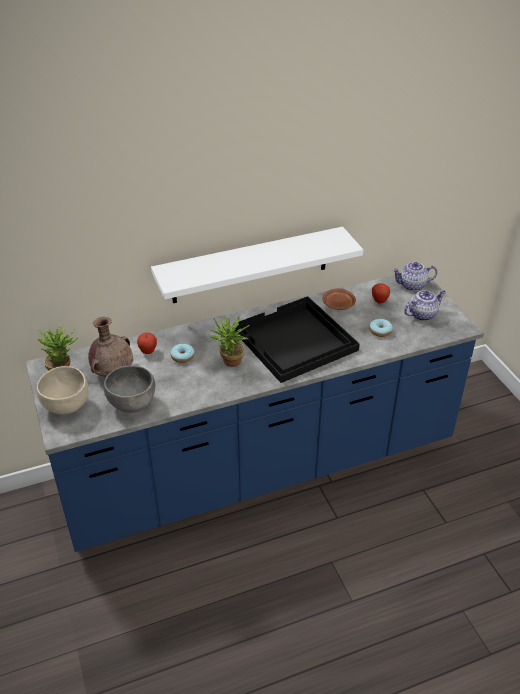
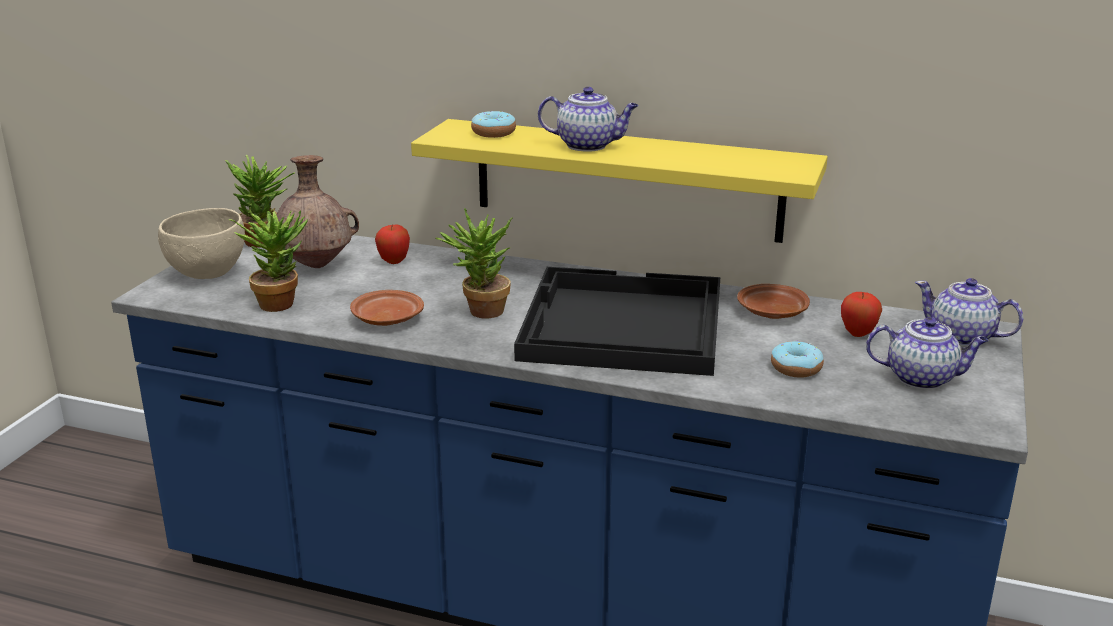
camera: 40 degrees right, 15 degrees down
(133, 404) = (280, 302): grey bowl -> potted plant
(182, 357) = (428, 282): donut -> donut (493, 133)
(196, 388) = (386, 319): none -> brown plate
(245, 260) = (588, 145): none -> teapot
(250, 265) = (627, 180): white shelf -> yellow shelf

